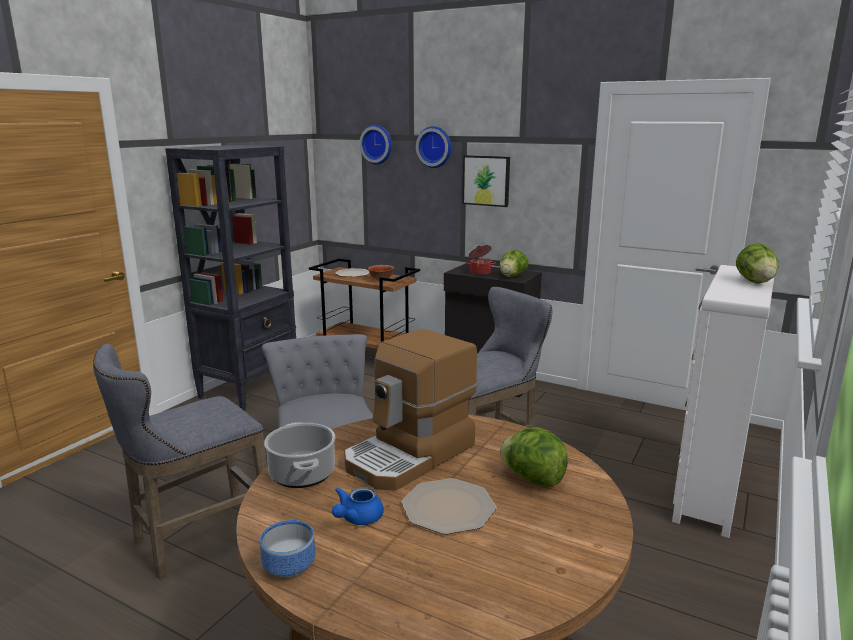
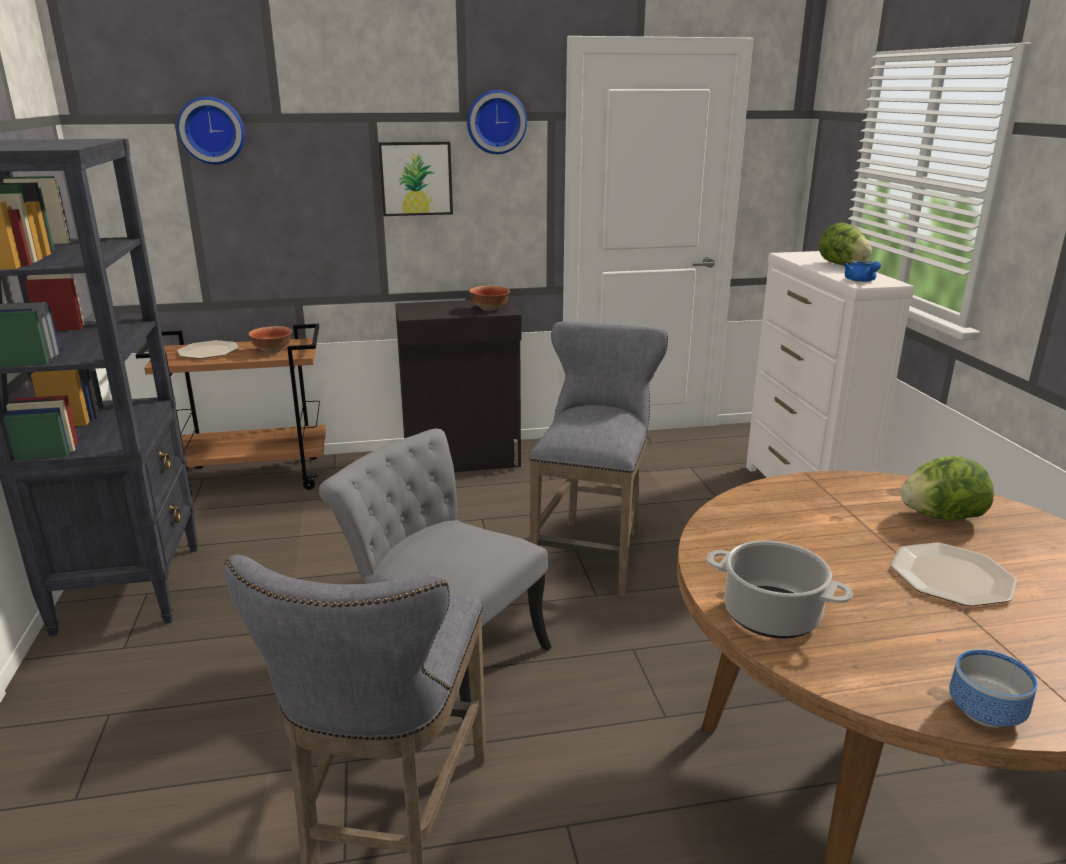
camera: 40 degrees left, 5 degrees up
(357, 518) = (919, 630): blue teapot -> blue teapot (861, 281)
(411, 455) = (812, 543): coffee machine -> none
(435, 147) = (324, 131): wall clock -> wall clock (496, 122)
(480, 272) = (442, 311): cooking pot -> none
(512, 276) = (490, 309): lettuce -> bowl

